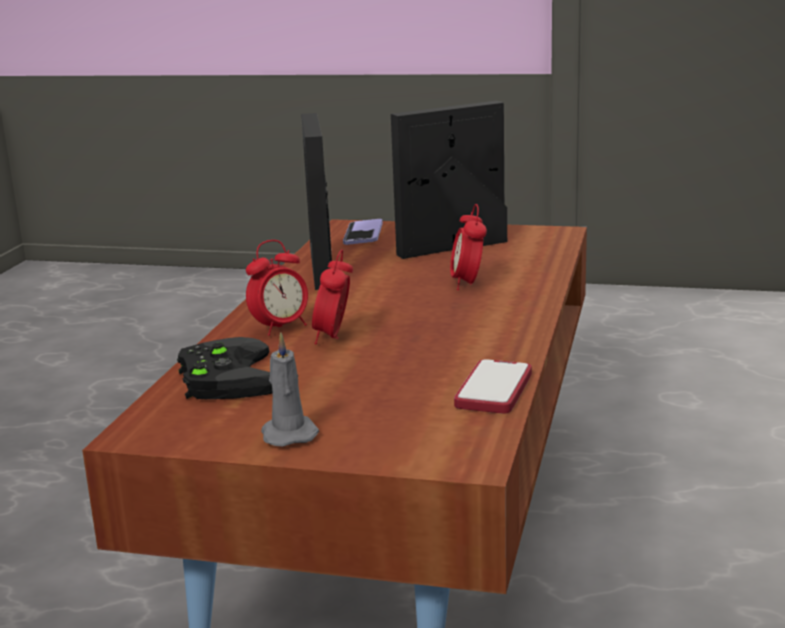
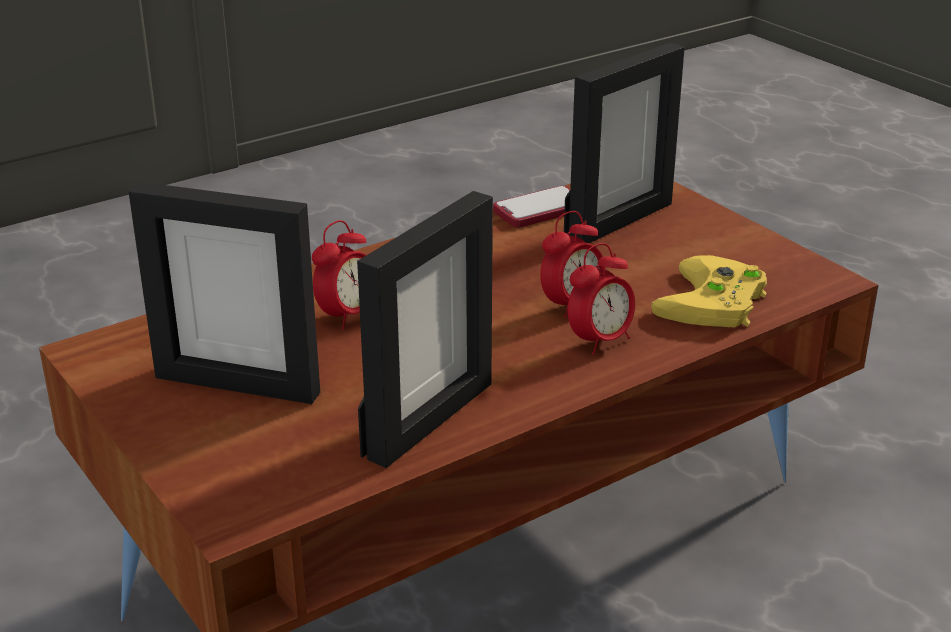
camera: 140 degrees left, 10 degrees up
(224, 377) = (714, 303): black game controller -> yellow game controller
(280, 327) = (600, 341): alarm clock -> alarm clock turned 135 degrees clockwise
(288, 434) = (720, 236): grey candle -> none
(363, 234) = (258, 478): phone -> none
(406, 409) = (618, 221): none -> picture frame

